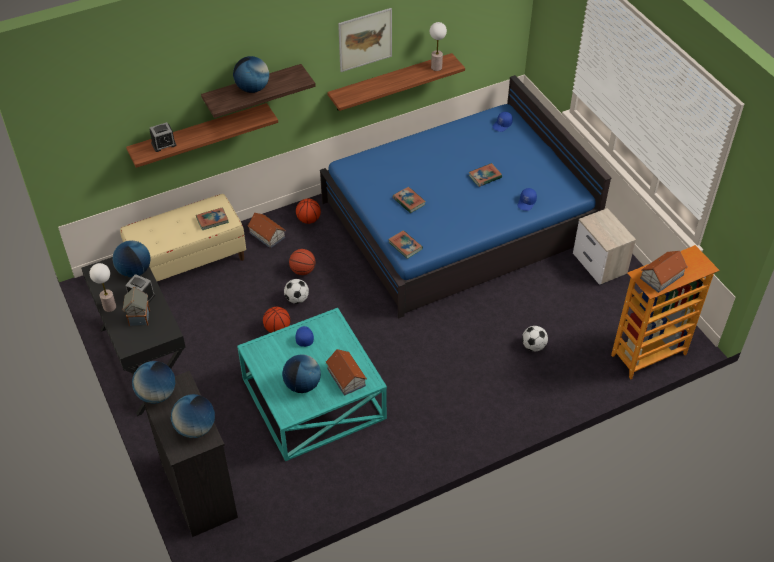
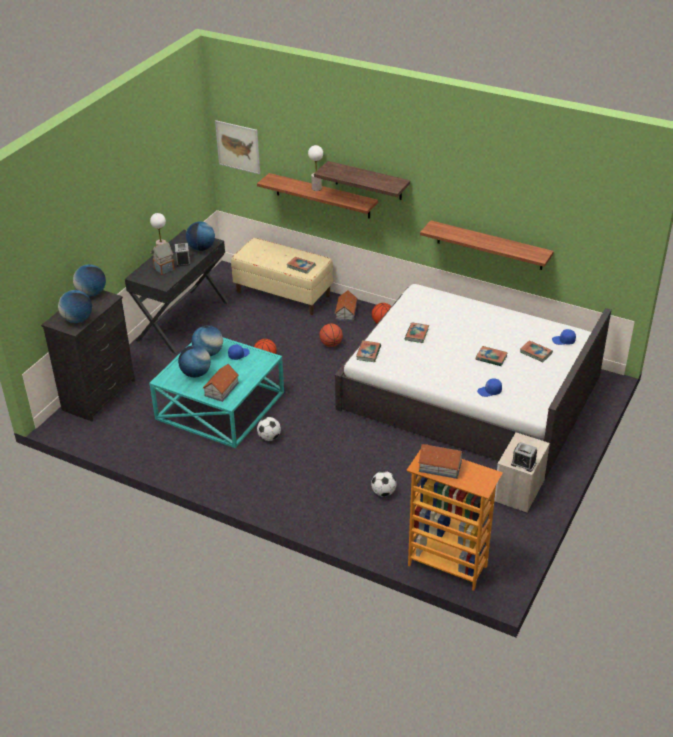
camera: 55 degrees right, 10 degrees down
(163, 144) = (287, 183): alarm clock -> alarm clock (523, 463)
(252, 88) = (358, 175): globe -> globe (208, 353)
(297, 299) = (301, 355): football -> football (269, 437)
(365, 39) = (469, 189): picture -> picture (238, 147)
(436, 67) = (525, 251): table lamp -> table lamp (316, 188)
(458, 221) = (470, 393): blue bed -> white bed
(502, 149) = (535, 353): none -> book

